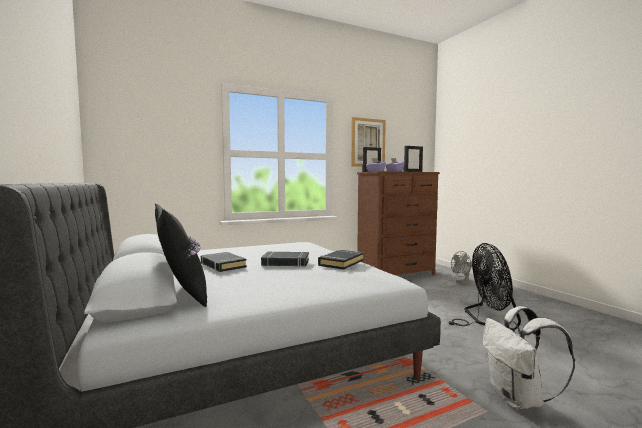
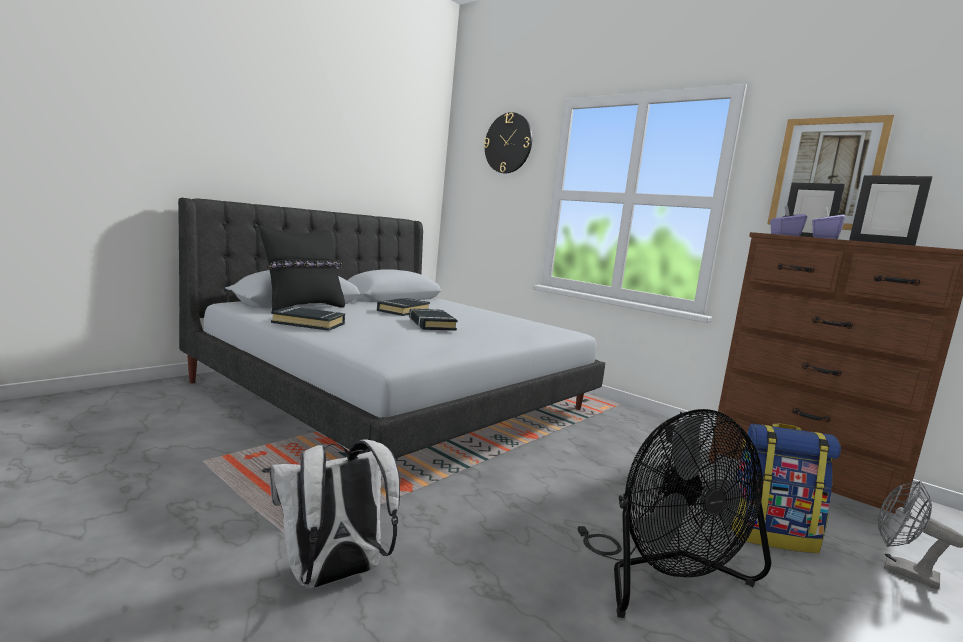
camera: 65 degrees right, 5 degrees up
(169, 110) = (508, 143): none -> wall clock
(341, 263) = (450, 339): black book -> black book (309, 323)
(443, 292) = (770, 534): none -> backpack

